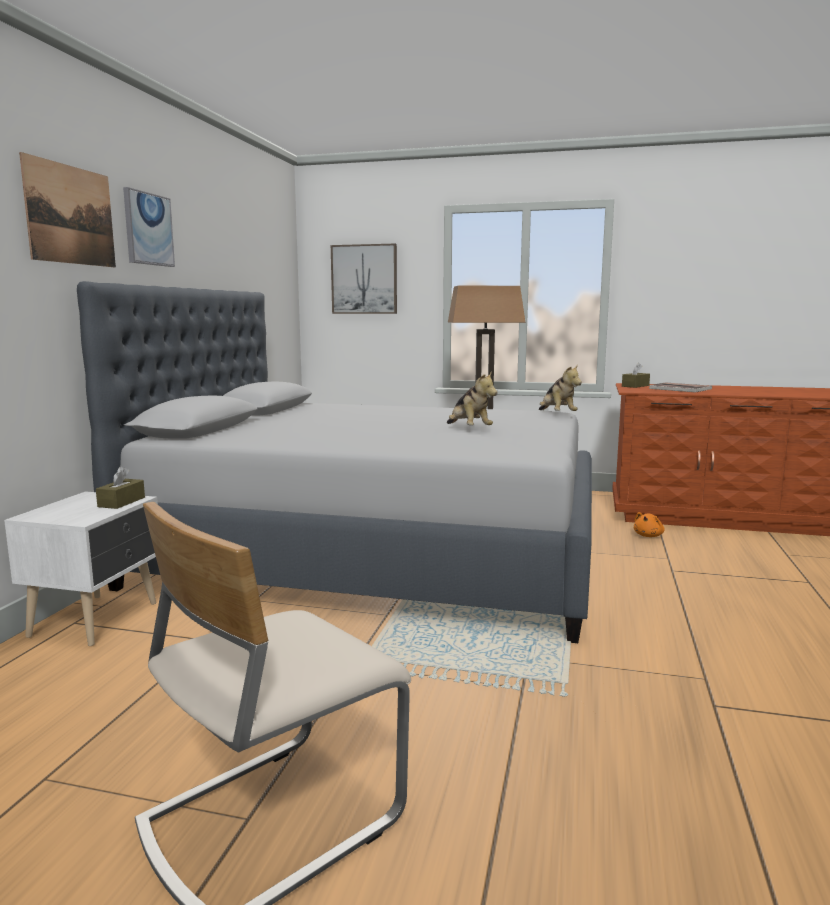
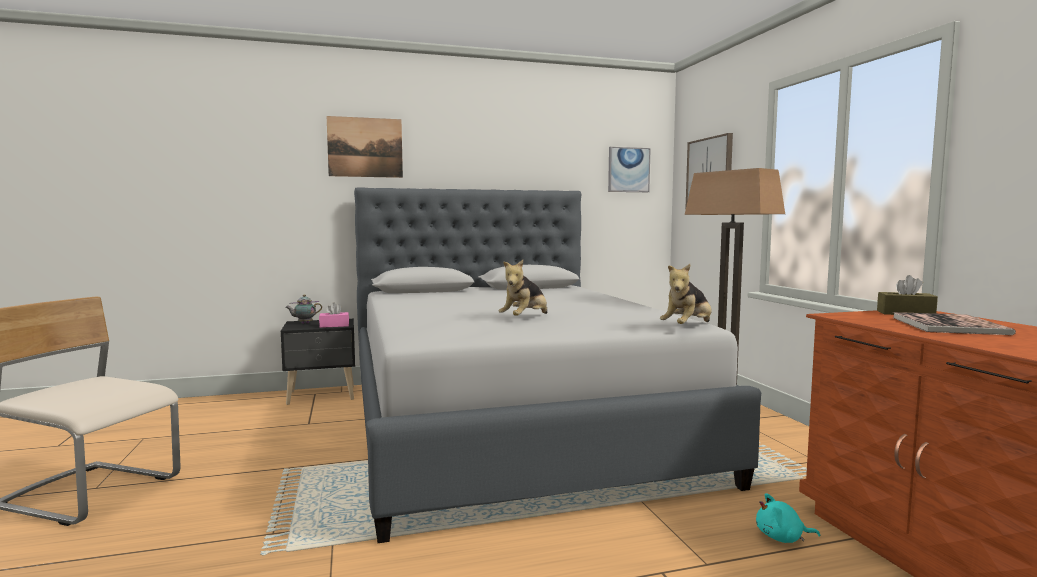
camera: 60 degrees right, 5 degrees down
(59, 513) = (304, 323): none -> teapot
(98, 619) = (322, 396): white nightstand -> black nightstand
(121, 502) = (334, 325): brown tissue box -> pink tissue box
(148, 229) = (442, 149): picture -> picture (628, 170)
(648, 536) = (782, 538): orange plush toy -> turquoise plush toy

